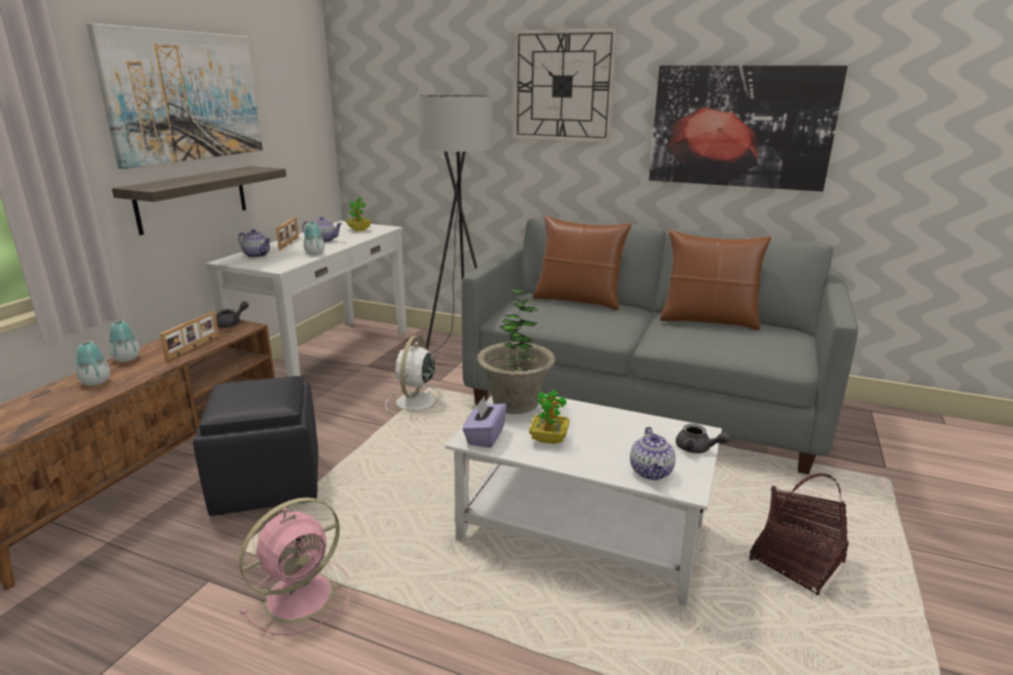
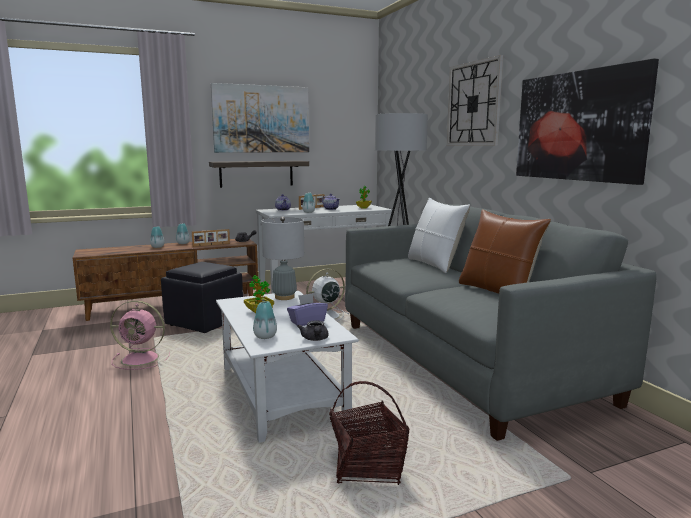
camera: 45 degrees right, 10 degrees down
(485, 436) = (237, 302): purple tissue box -> purple tissue box (307, 322)
(515, 403) = (284, 297): potted plant -> grey table lamp
(578, 300) = (435, 264): brown pillow -> white pillow
(651, 472) = (265, 336): teapot -> vase

